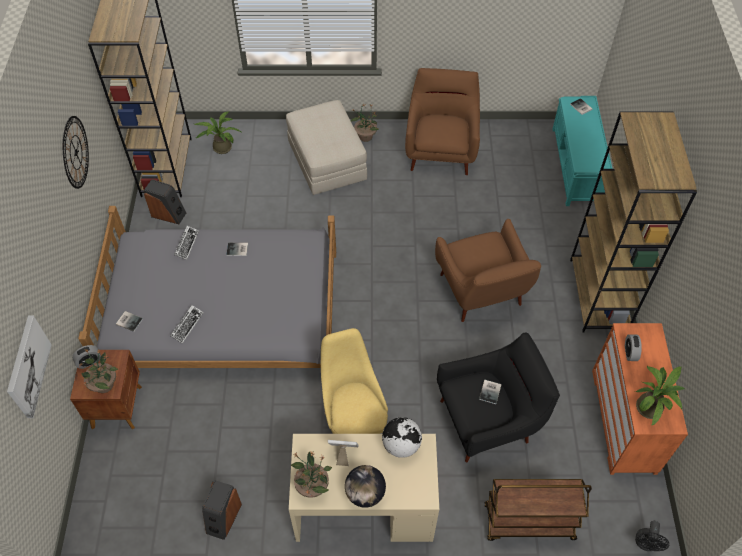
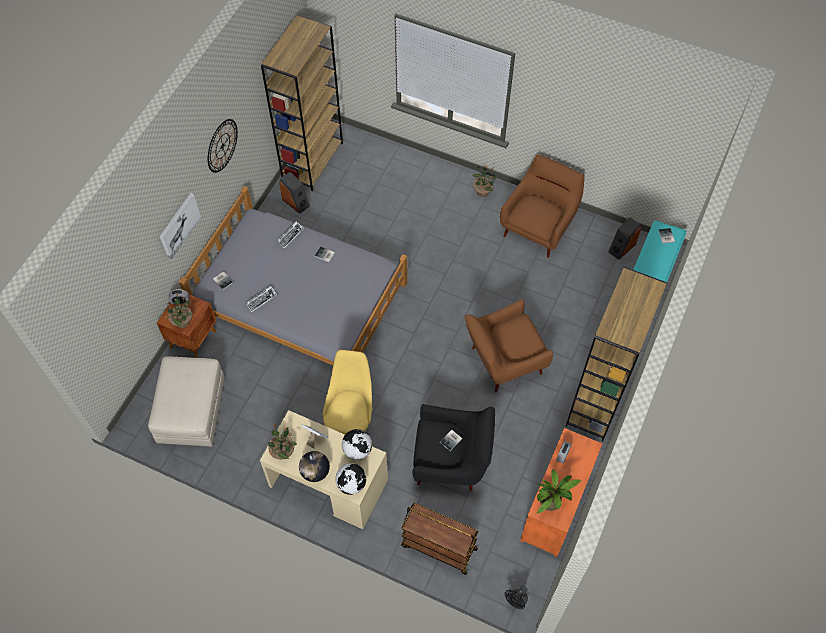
camera: 25 degrees right, 5 degrees up
(27, 366) = (127, 293): picture -> picture (179, 225)
(220, 147) = (361, 159): potted plant -> none
(223, 518) = (228, 449): speaker -> speaker (621, 247)
(327, 162) = (440, 203): beige ottoman -> beige ottoman (191, 410)
(416, 488) = (351, 484): none -> globe
(481, 293) = (503, 362): brown armchair -> brown armchair turned 60 degrees clockwise

